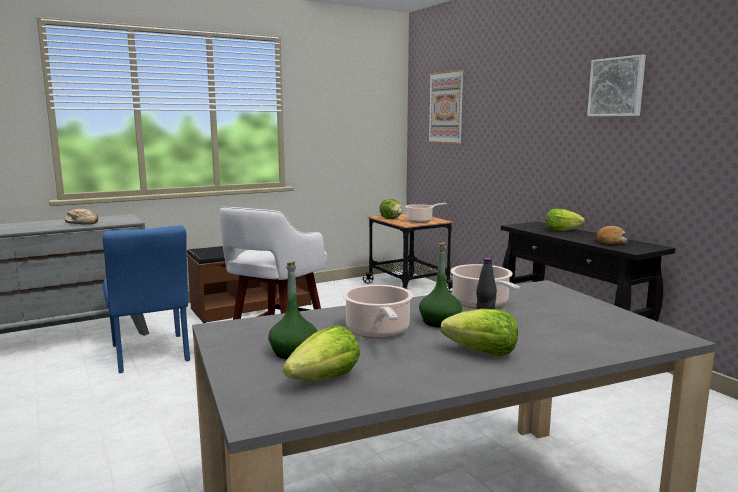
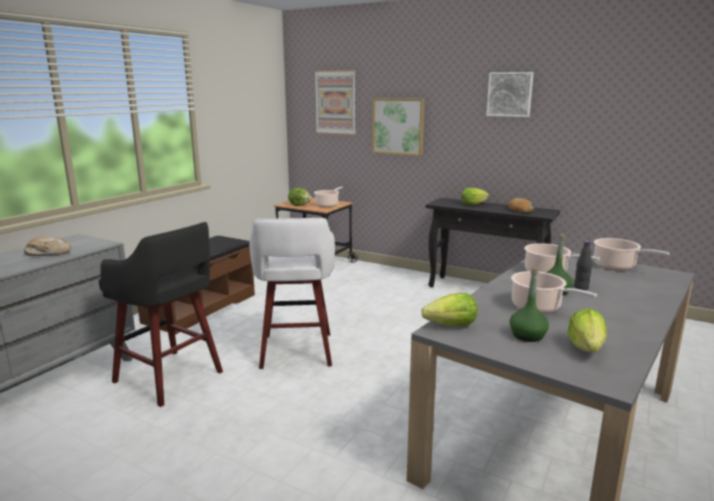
camera: 30 degrees left, 5 degrees up
(151, 356) = (170, 378): blue chair -> black stool
(482, 353) = (619, 307): lettuce -> lettuce (452, 326)
(500, 133) = (398, 126): none -> picture
(600, 314) = (617, 266): none -> cooking pot

